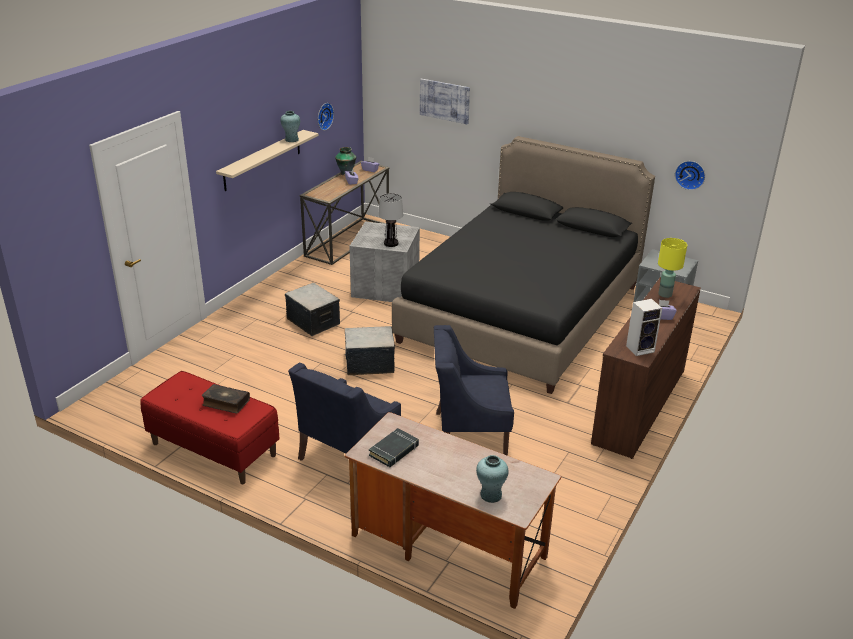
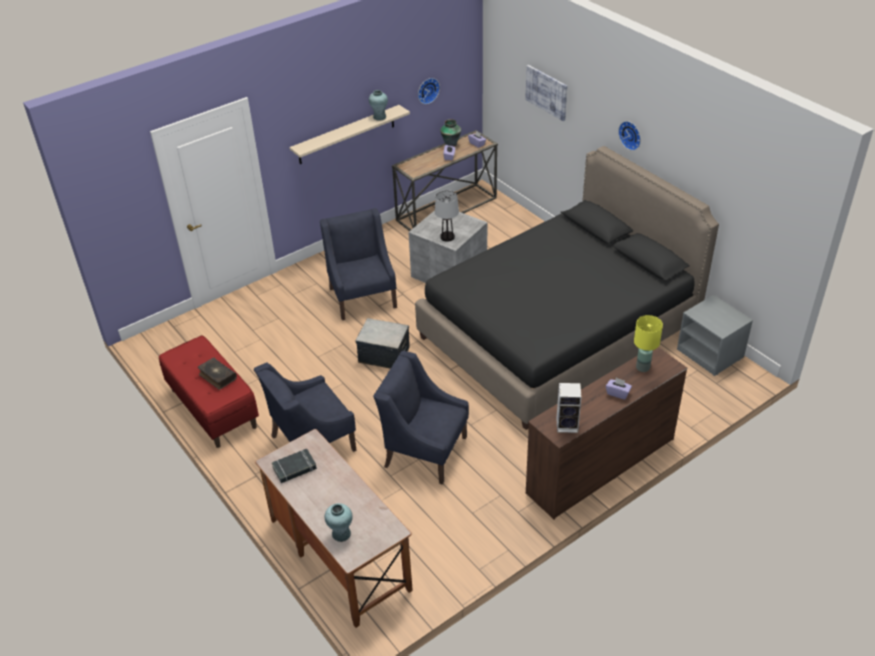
camera: 25 degrees right, 10 degrees up
(313, 321) = (362, 297): storage box -> blue armchair
(690, 174) = (751, 232): wall clock -> wall clock (631, 134)

